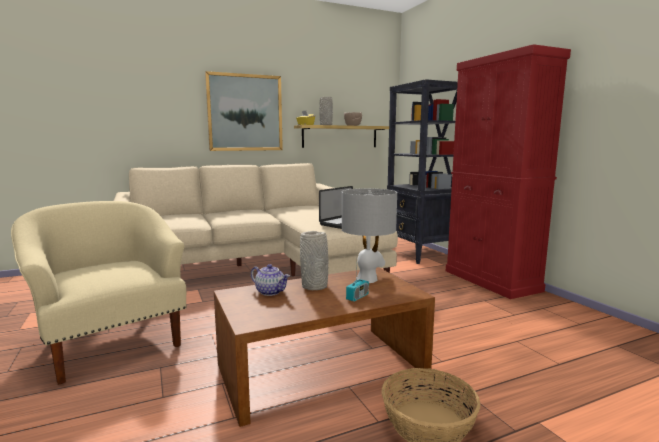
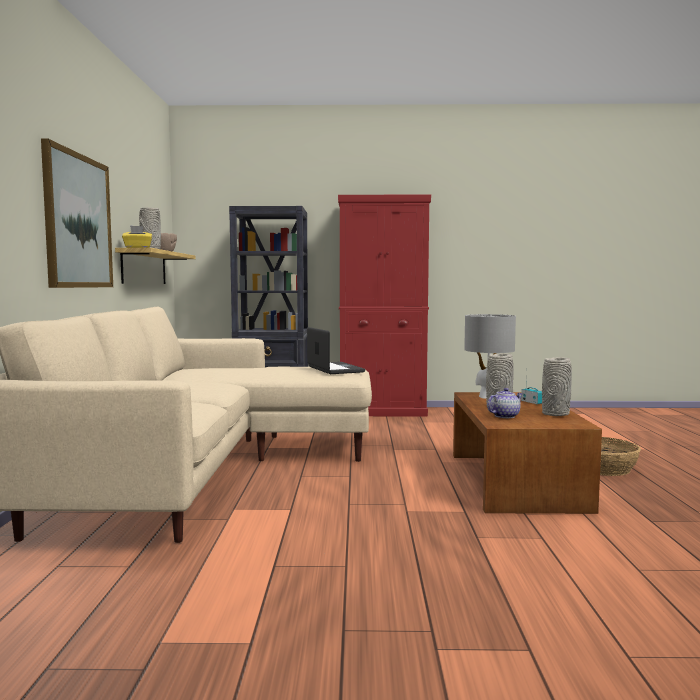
camera: 65 degrees left, 5 degrees down
(112, 342) = (385, 562): beige armchair -> none
(300, 310) = (555, 414): none -> grey vase

